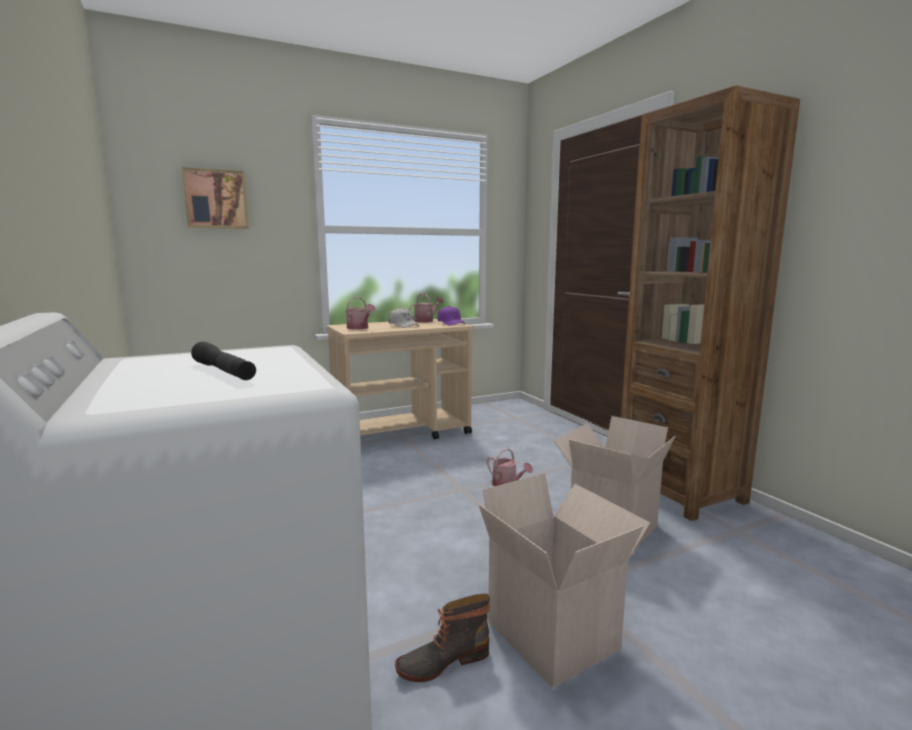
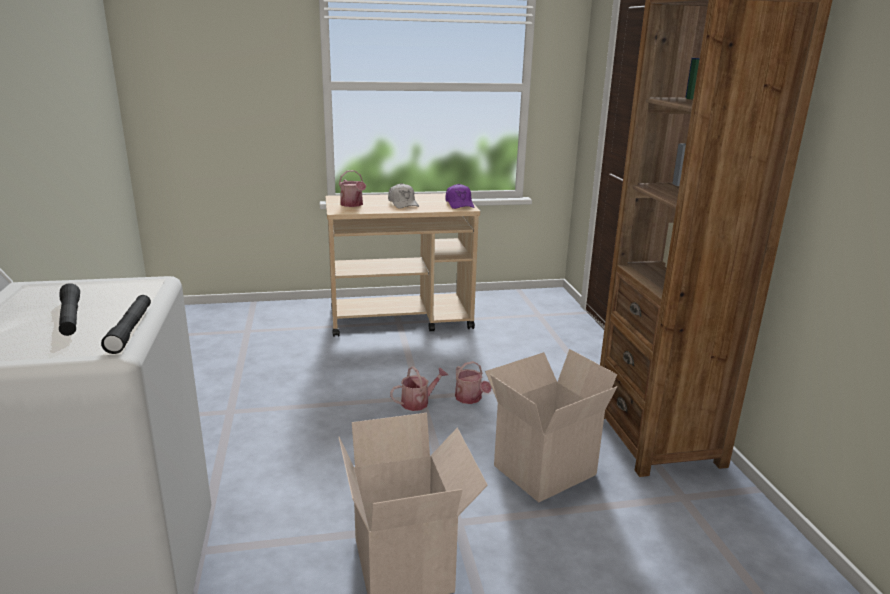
camera: 15 degrees right, 10 degrees up
(216, 199) = (214, 54): picture -> none
(314, 373) = (130, 330): none -> black flashlight
(426, 321) = (437, 196): watering can -> watering can (418, 402)
(442, 661) = (294, 564): boot -> none

